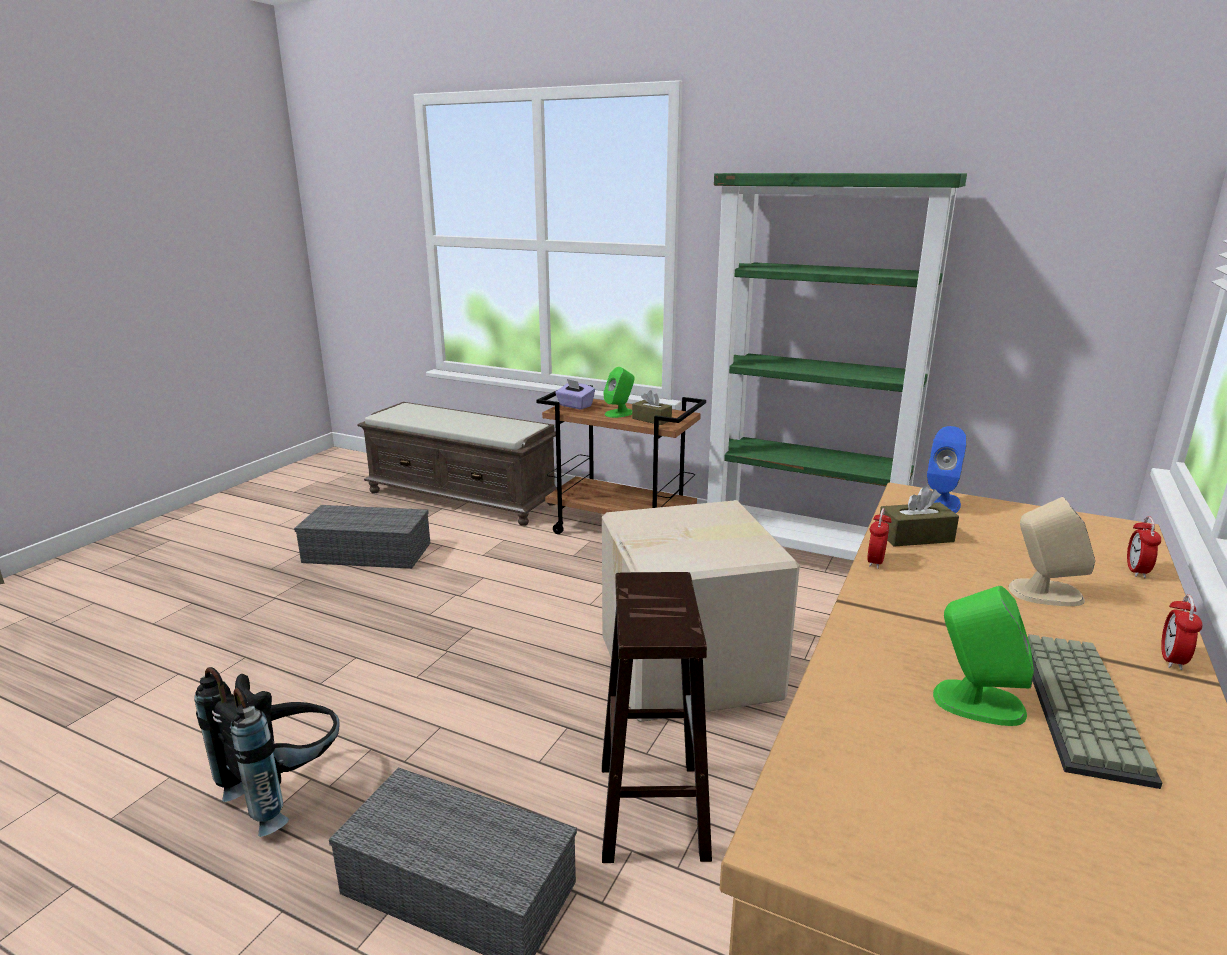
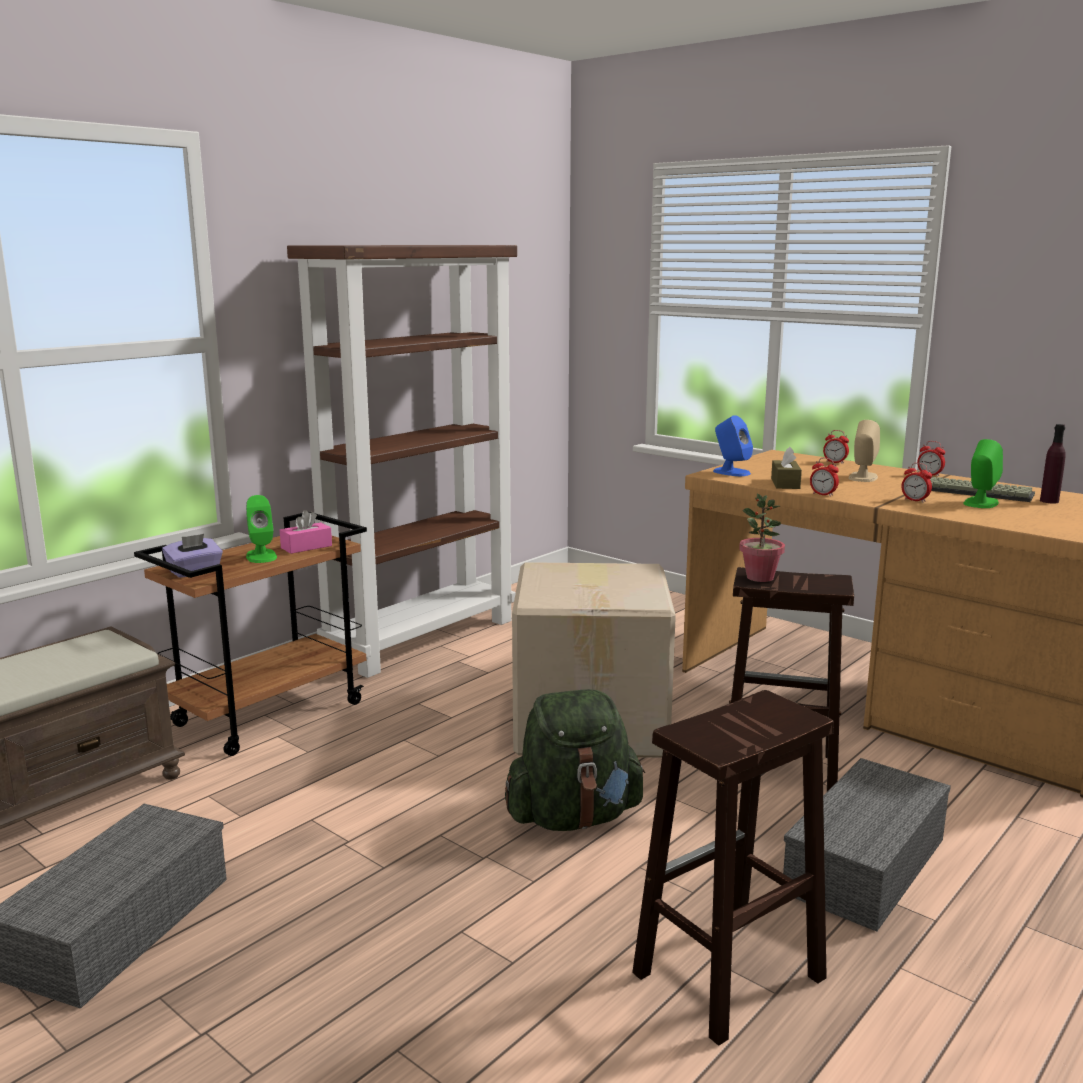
camera: 75 degrees left, 5 degrees down
(286, 790) = (727, 978): black backpack -> brown stool
(511, 682) = (574, 817): none -> green backpack
(651, 419) = (306, 547): brown tissue box -> pink tissue box
(653, 585) = (760, 577): none -> potted plant
(803, 555) = (422, 638): green bookcase -> brown bookcase
(920, 634) = (915, 500): none -> alarm clock
(1110, 804) = (1049, 501): none -> purple bottle

